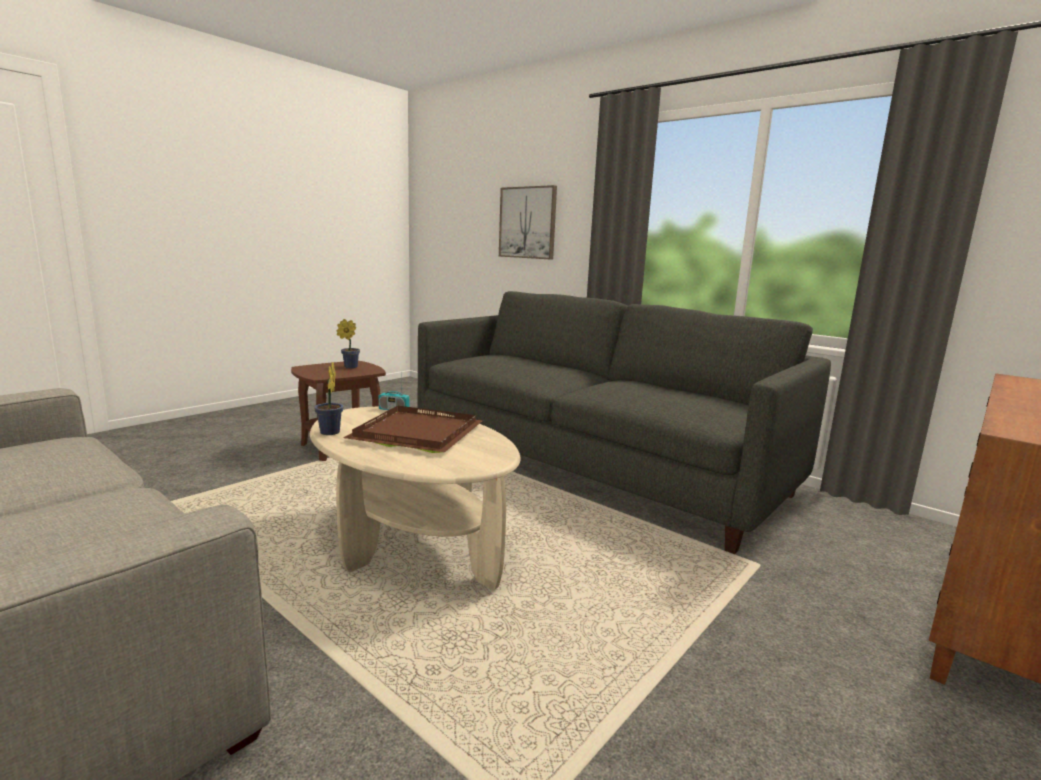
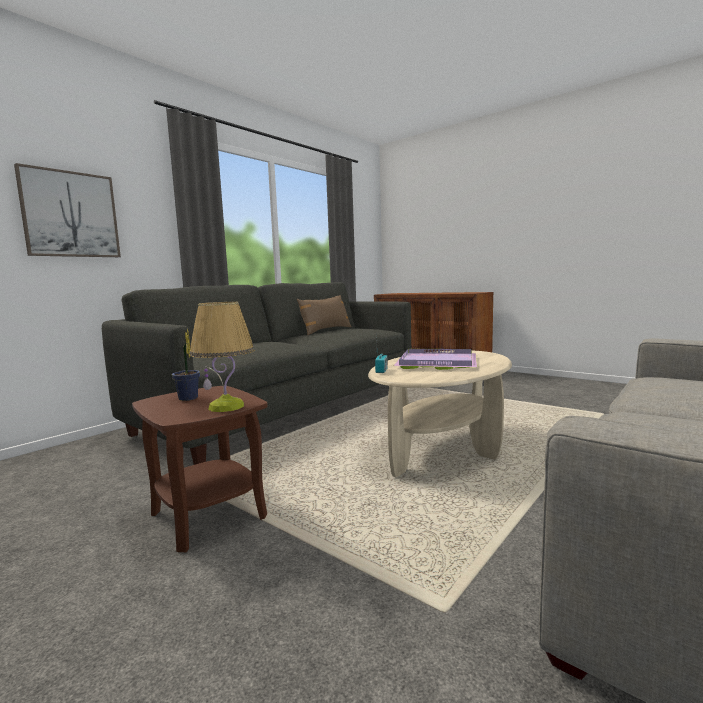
camera: 90 degrees left, 5 degrees down
(315, 373) = (227, 406): none -> table lamp
(329, 433) = (460, 375): potted plant -> none
(416, 432) = (435, 363): brown tray -> purple tray
(681, 390) = (326, 330): none -> brown pillow

